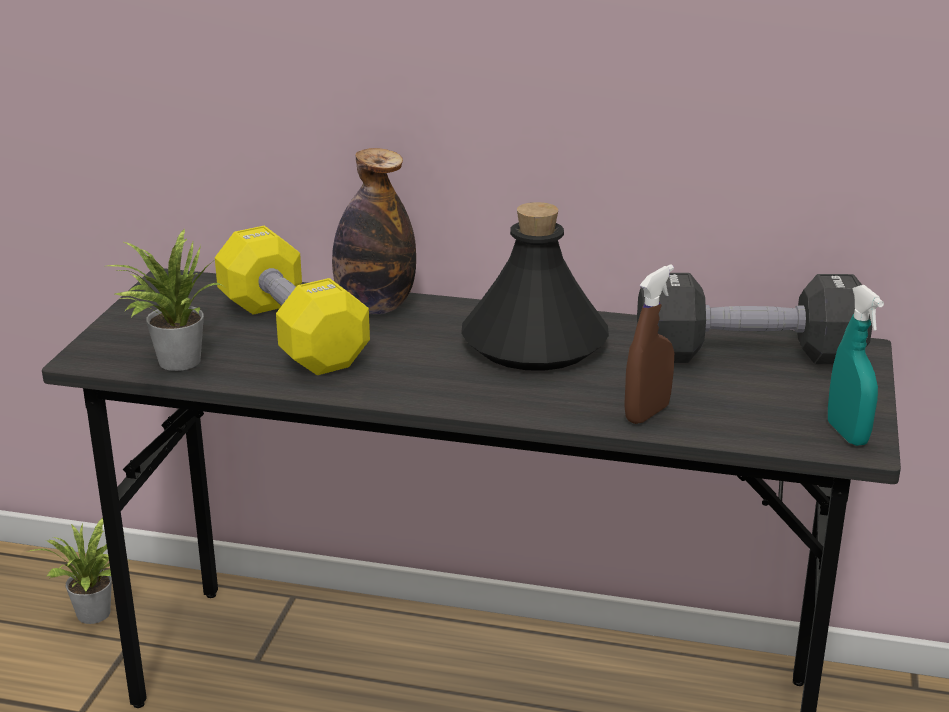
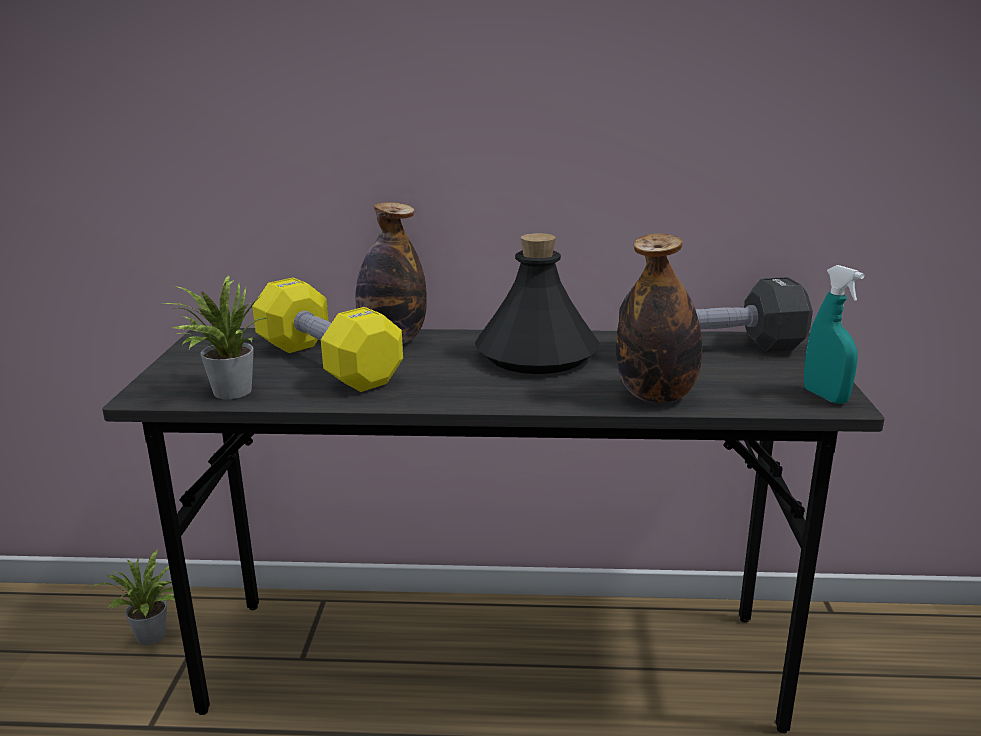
camera: 10 degrees left, 5 degrees down
(647, 413) = (656, 396): brown spray bottle -> bottle

